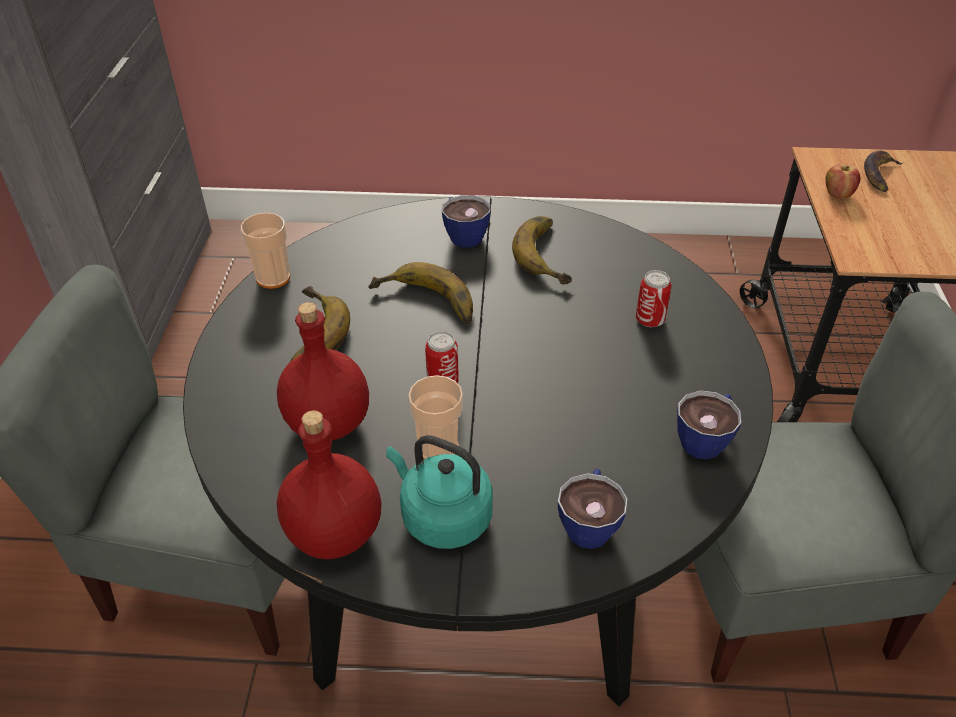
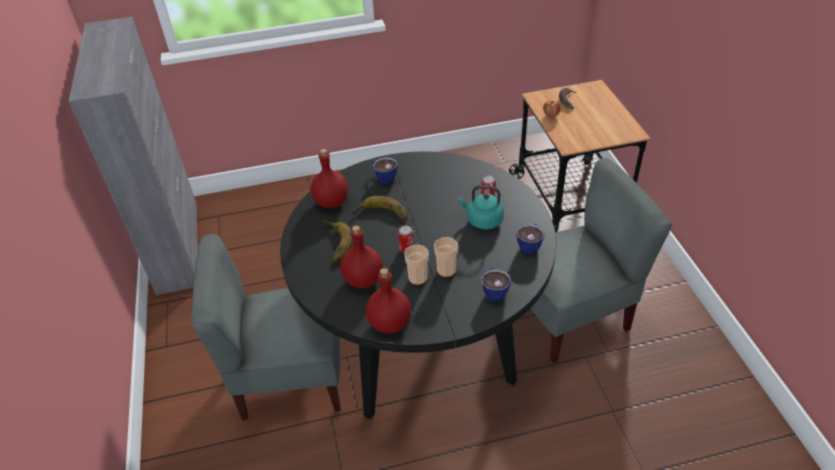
camera: 15 degrees left, 0 degrees up
(273, 278) = (300, 220): cup -> cup (446, 270)
(346, 257) = (332, 201): none -> red bottle
(442, 517) = (432, 305): turquoise kettle -> turquoise kettle (482, 220)
(551, 254) = (430, 177): banana -> none

